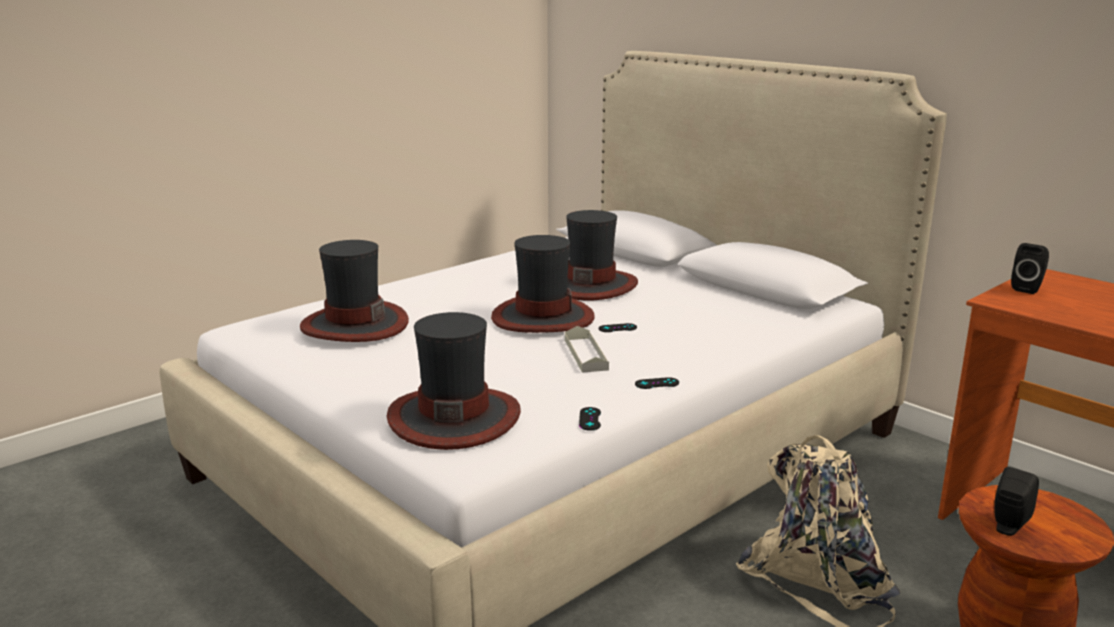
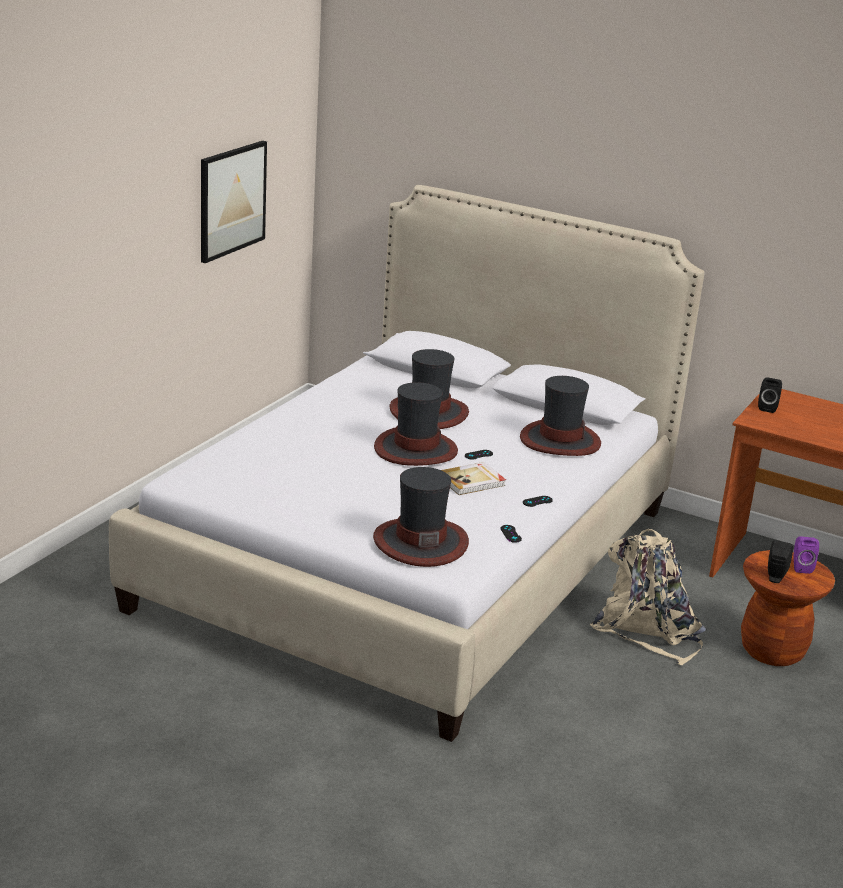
camera: 20 degrees left, 5 degrees up
(354, 325) = (275, 469): hat -> hat (559, 440)
(427, 65) = (232, 200): none -> picture
(585, 354) = (472, 481): grey tray -> book
(1056, 515) = (801, 567): none -> purple speaker

